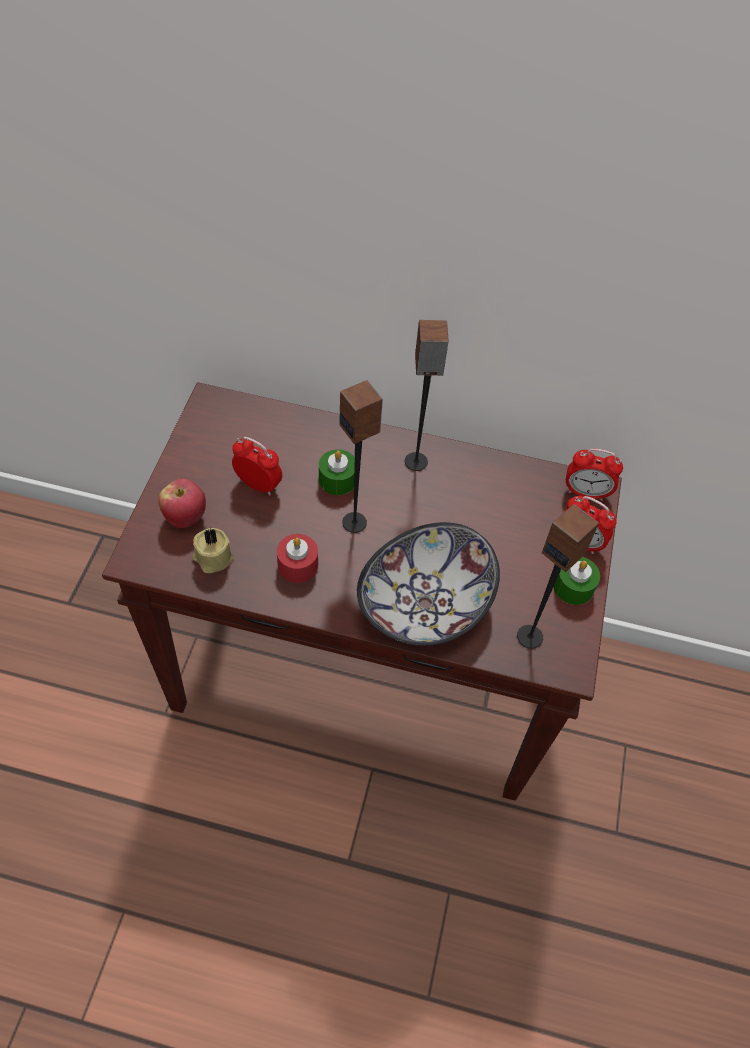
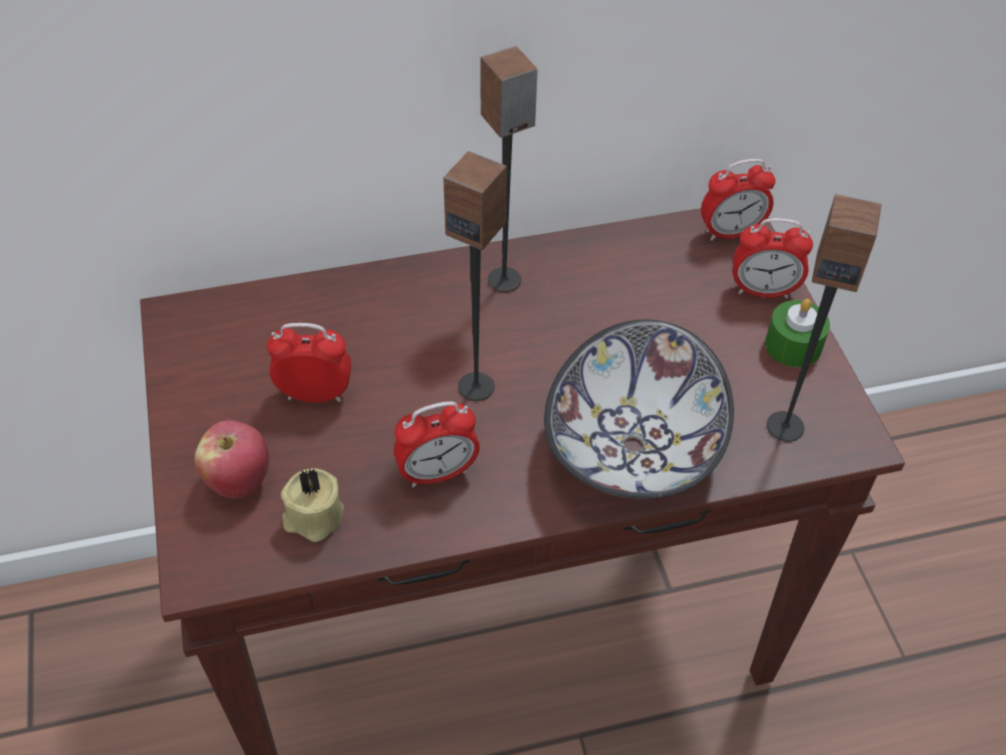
camera: 25 degrees left, 5 degrees down
(297, 565) = (437, 473): red candle -> alarm clock
(337, 480) = (418, 343): green candle -> none

